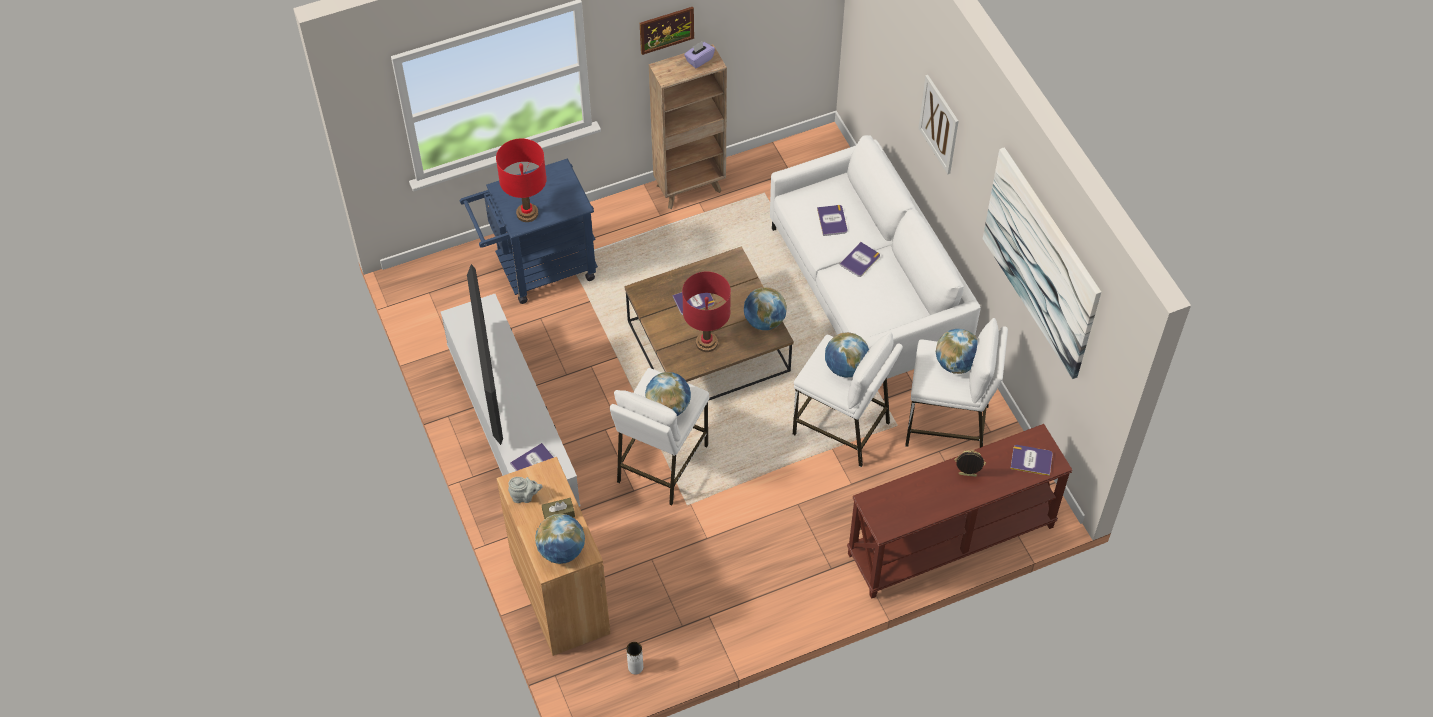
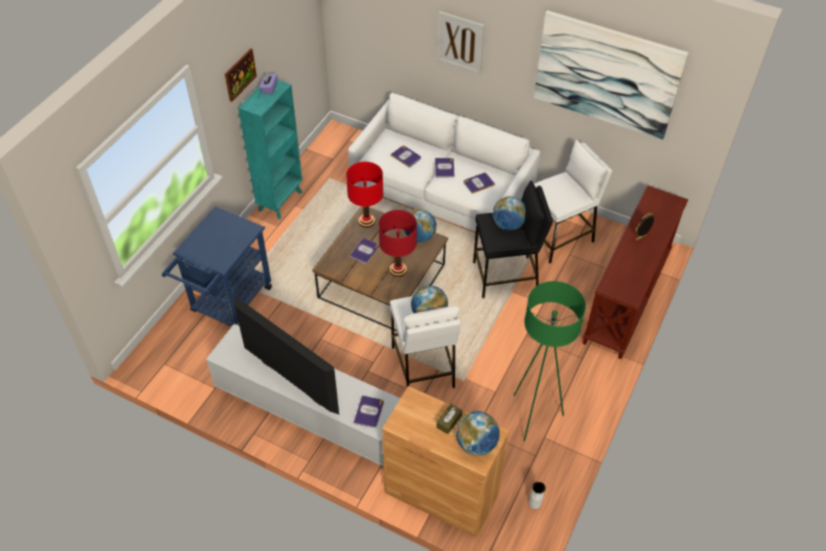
camera: 40 degrees left, 5 degrees down
(525, 496) = (414, 426): grey teapot -> none
(527, 213) = (221, 254): red table lamp -> red table lamp (366, 221)
(690, 188) = (281, 200): brown bookcase -> turquoise bookcase
(719, 587) = (533, 416): none -> green floor lamp
(841, 428) = (506, 277): white stool -> black stool
(956, 363) = (564, 185): globe -> none
(1031, 460) = (663, 208): book -> book (478, 183)

